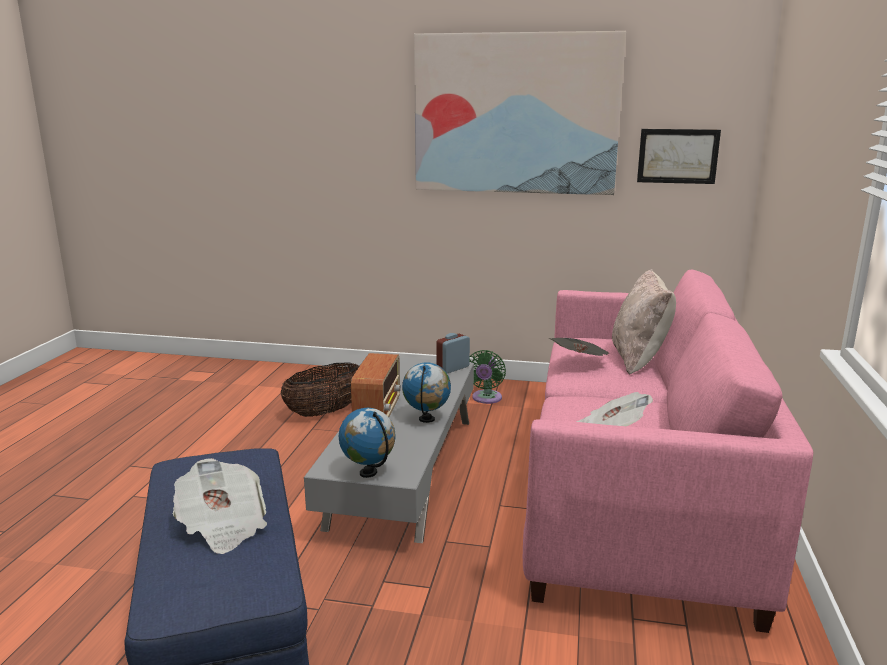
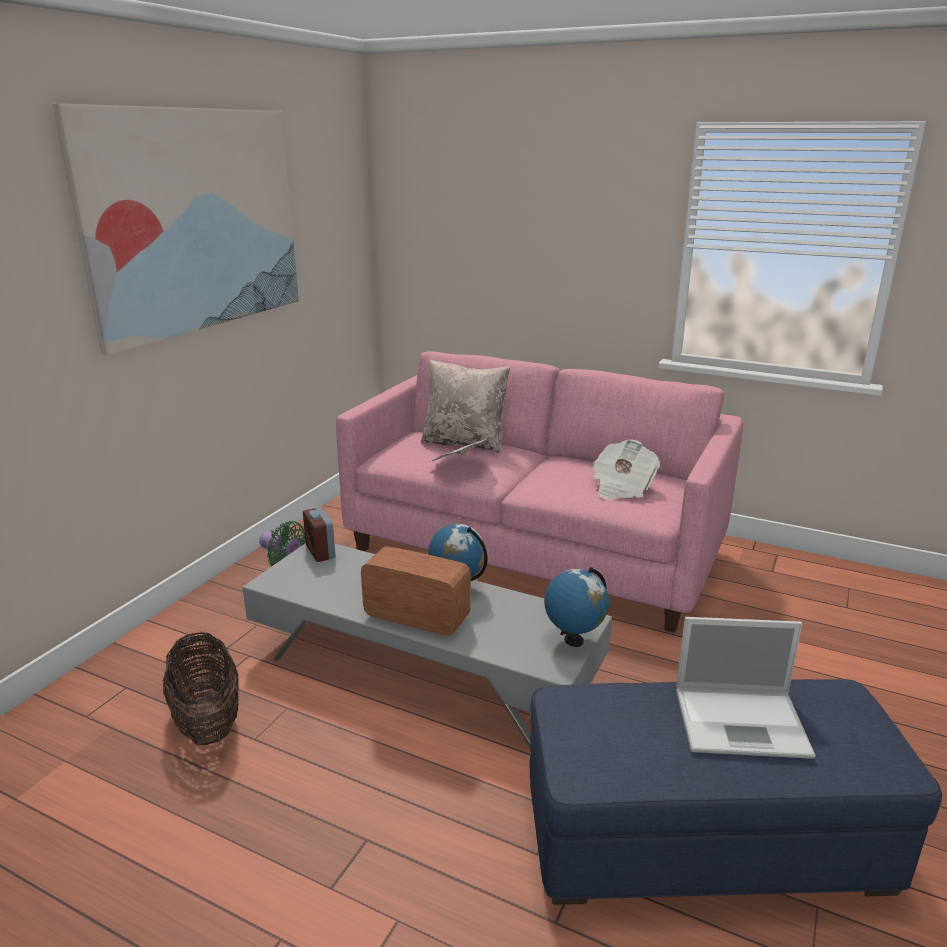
camera: 75 degrees left, 5 degrees up
(223, 526) = (743, 722): newspaper -> laptop
(677, 156) = (328, 247): picture -> none

